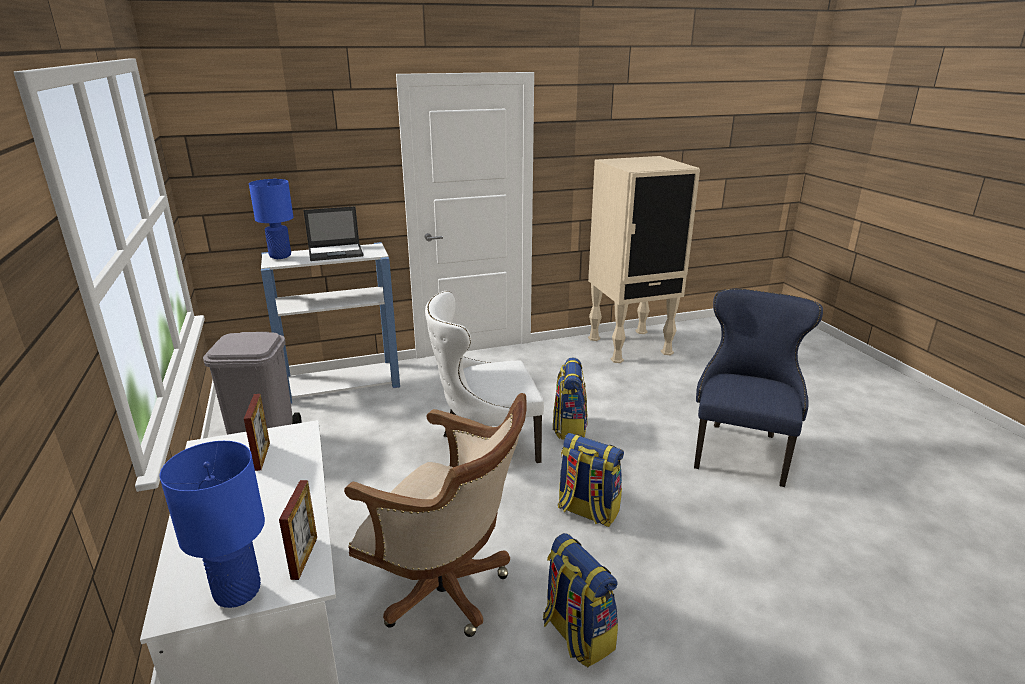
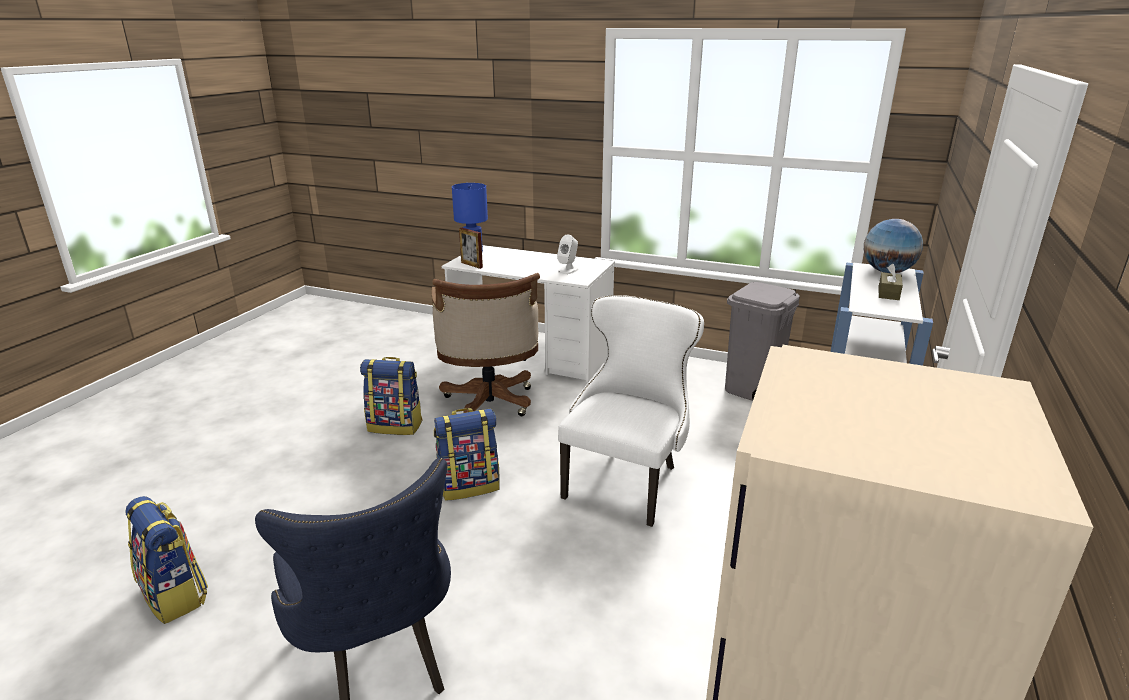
camera: 130 degrees right, 0 degrees up
(262, 456) = (568, 270): picture frame -> white speaker
(280, 257) = (887, 272): blue table lamp -> globe
(336, 252) = (888, 293): laptop -> brown tissue box
(448, 591) = (490, 403): office chair -> office chair turned 75 degrees counterclockwise
(569, 427) = (596, 551): backpack -> backpack (175, 595)

